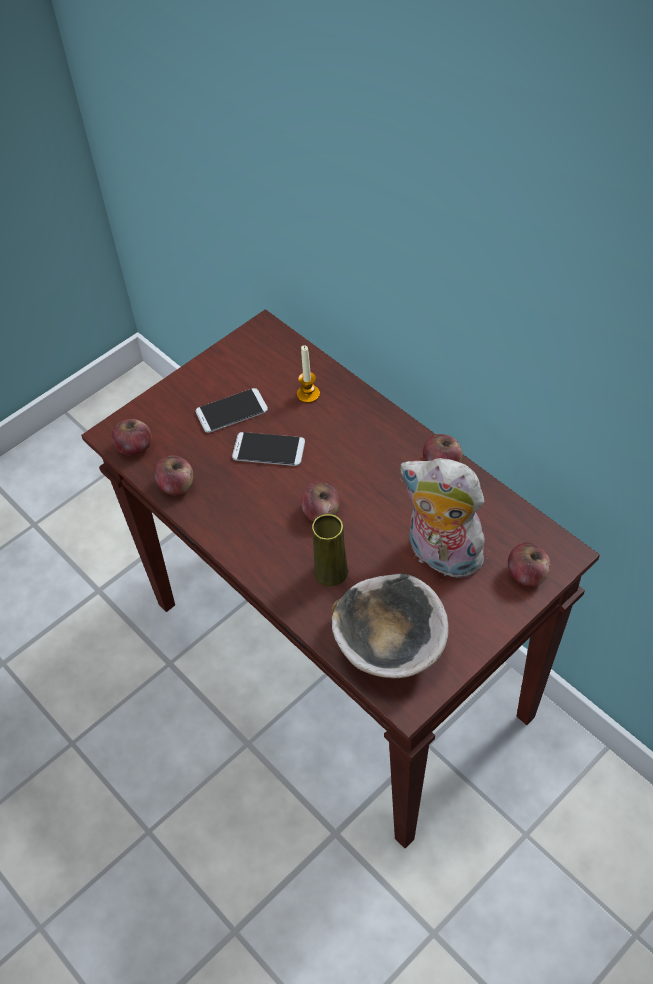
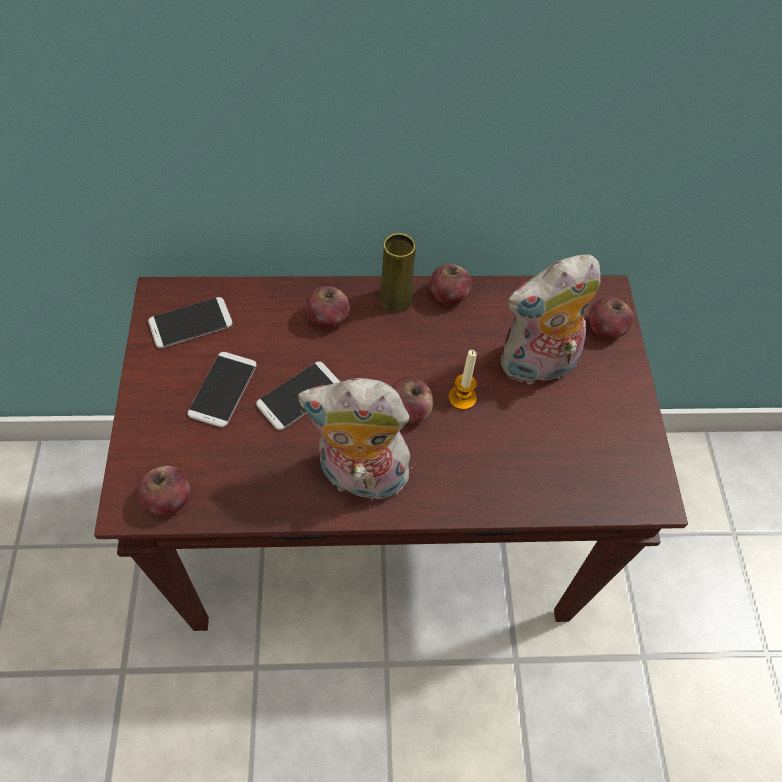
camera: 55 degrees left, 5 degrees up
(176, 485) = (256, 498): apple -> apple (328, 318)
(243, 524) = (360, 477): none -> plush toy
(260, 358) = (190, 323): none -> phone
(308, 394) = (273, 322): candle -> candle (462, 398)
(330, 571) = (478, 452): yellow vase -> yellow vase (395, 298)
(390, 647) = (592, 469): bowl -> none

